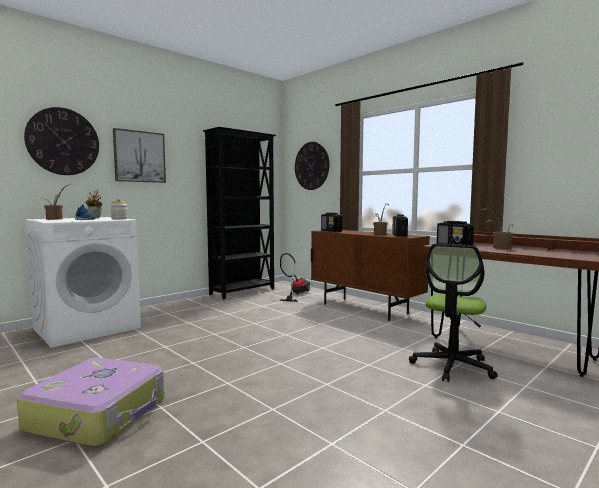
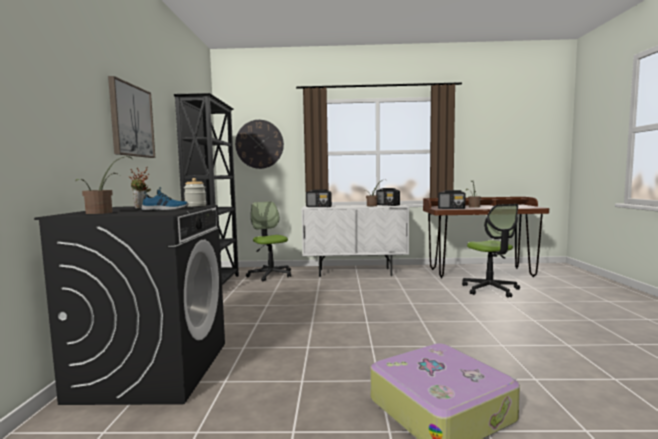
camera: 45 degrees left, 0 degrees up
(63, 141) = (63, 87): wall clock -> none
(87, 328) = (153, 370): white washing machine -> black washing machine
(295, 294) = (270, 275): vacuum cleaner -> office chair
(365, 309) = (355, 272): brown cabinet -> white cabinet

